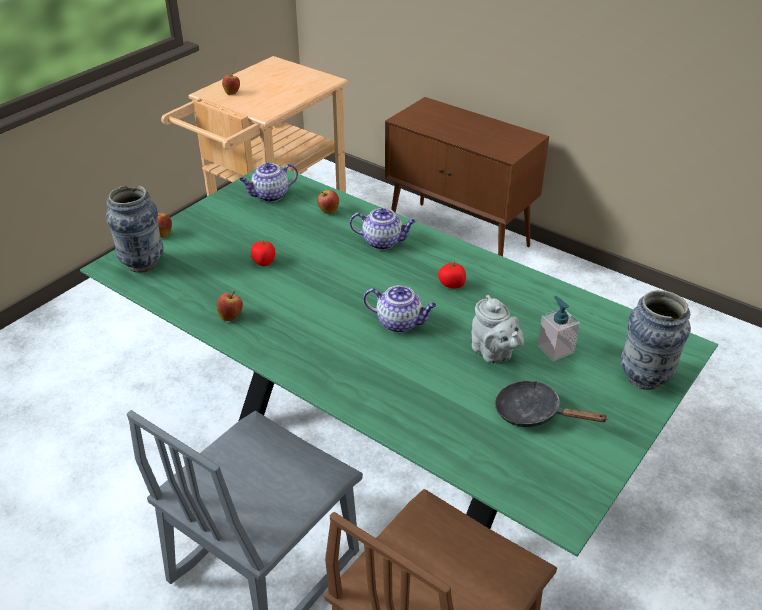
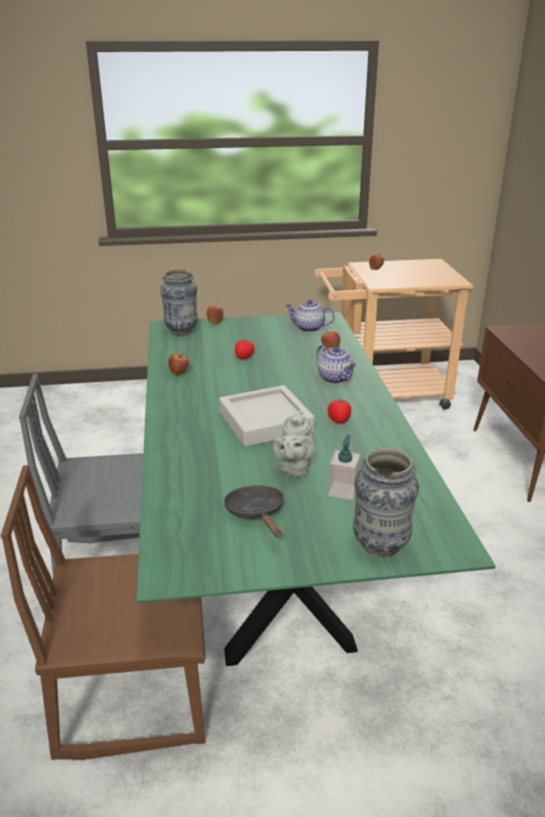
camera: 45 degrees right, 10 degrees down
(400, 323) = (265, 422): teapot -> grey tray

